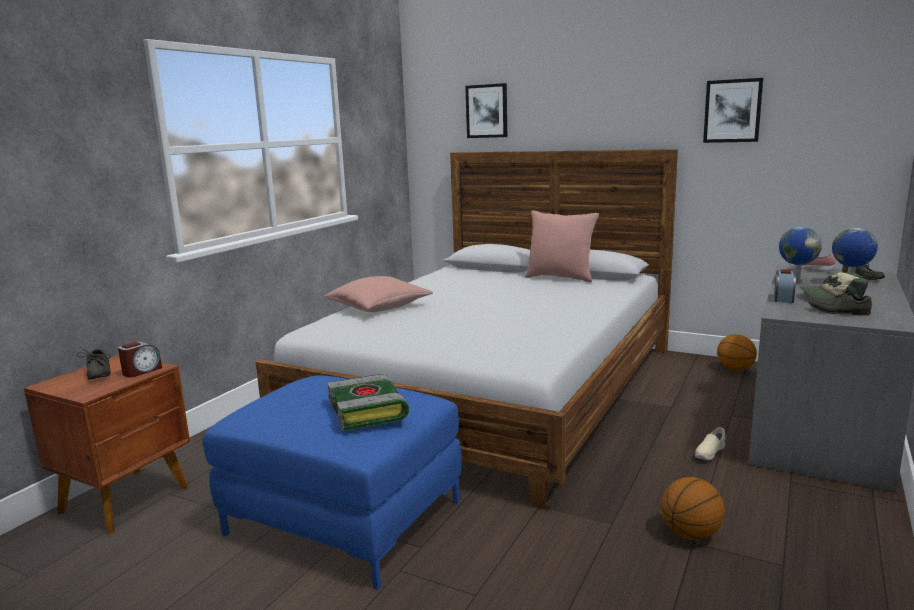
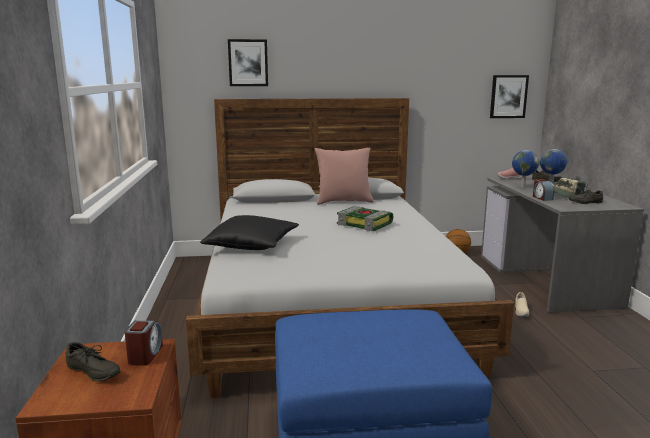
camera: 35 degrees left, 0 degrees up
(369, 411) = (412, 334): book -> book (365, 224)
(379, 307) = (252, 245): pink pillow -> black pillow
(690, 534) = (583, 366): basketball -> none
(732, 111) = (443, 71): picture -> picture (508, 96)

